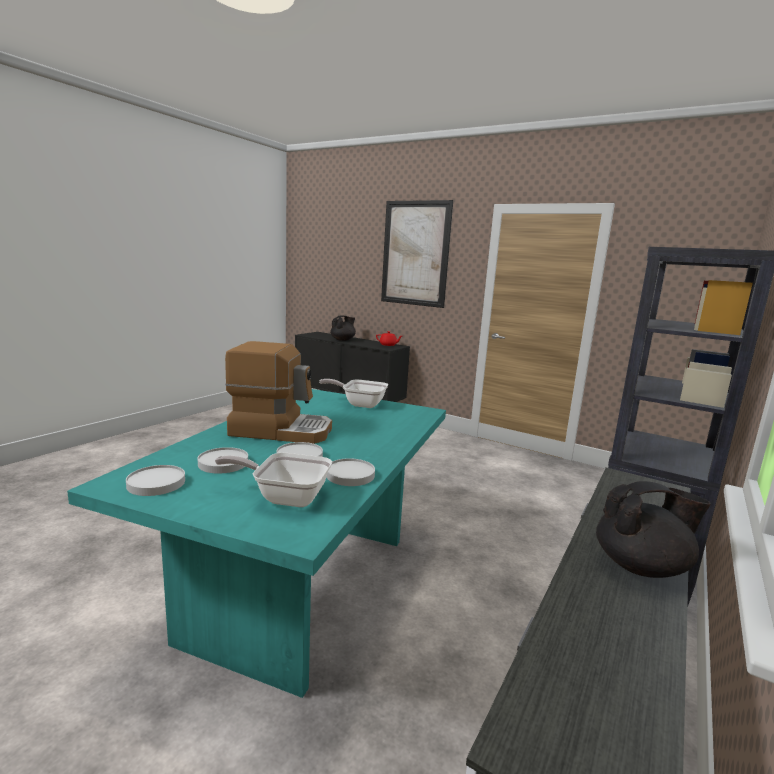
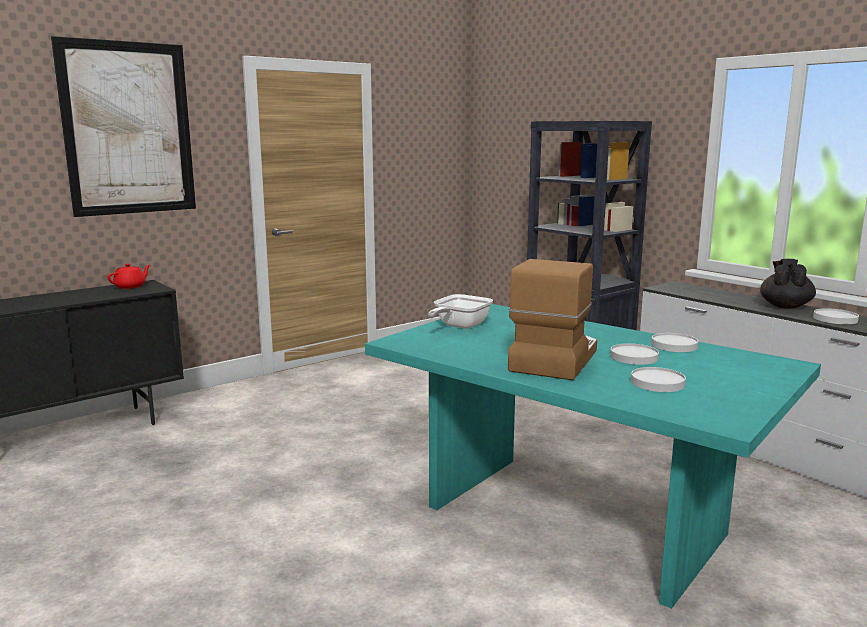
camera: 70 degrees left, 0 degrees up
(156, 483) = (718, 406): white plate -> white plate (835, 319)
(285, 497) = (727, 365): frying pan -> none
(343, 340) = (45, 302): black teapot -> none

